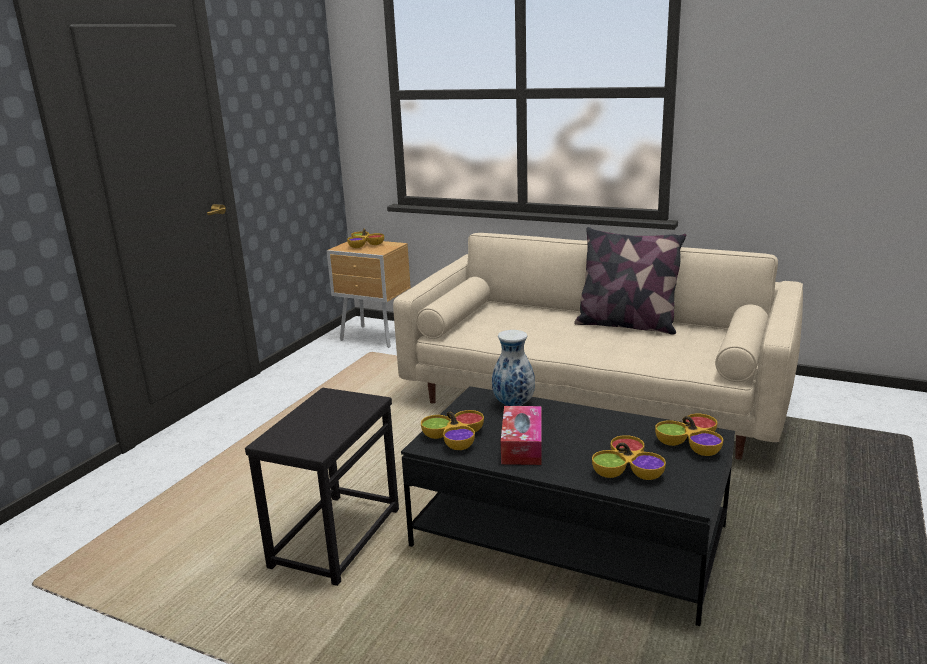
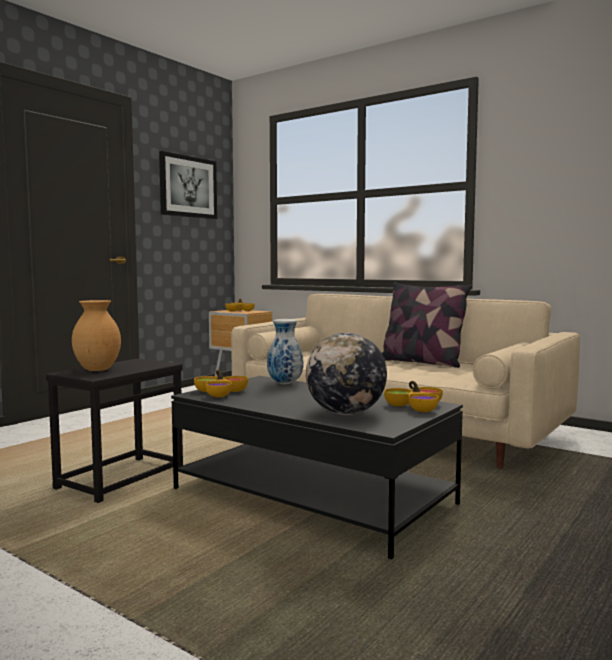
camera: 10 degrees right, 15 degrees down
(281, 85) = (188, 187): none -> picture
(300, 428) = (96, 370): none -> brown vase
(522, 445) = (270, 399): tissue box -> none
(627, 469) = (345, 413): bowl -> globe

